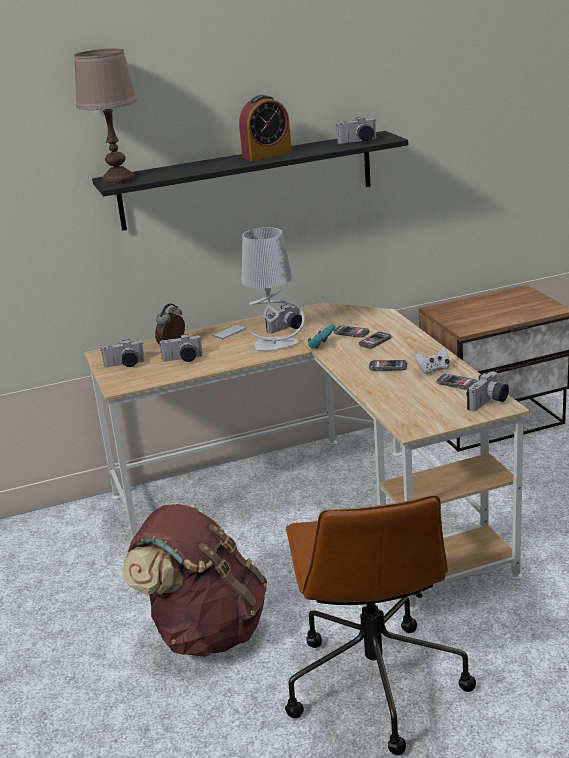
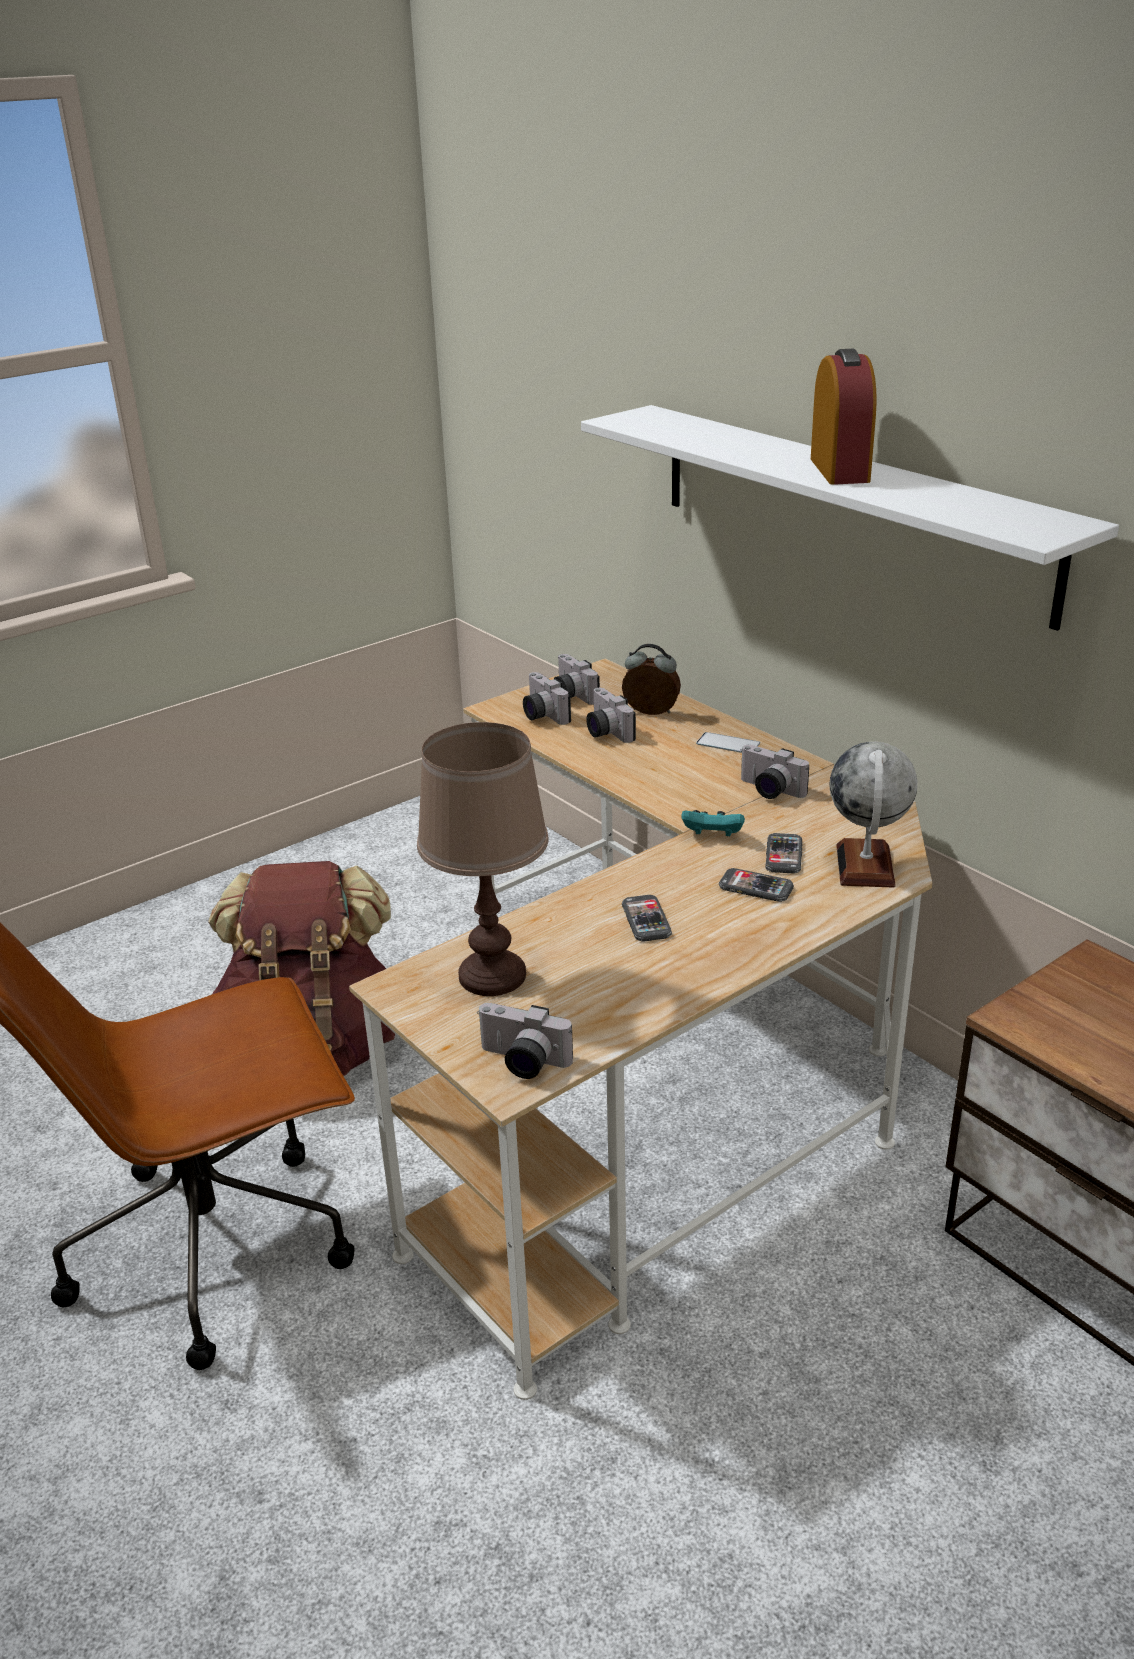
camera: 70 degrees right, 5 degrees up
(118, 179) = (642, 417): brown table lamp -> brown table lamp (493, 975)
(247, 180) = (846, 508): black shelf -> white shelf
(267, 155) = (839, 470): alarm clock -> alarm clock turned 135 degrees counterclockwise
(275, 344) = (695, 793): grey table lamp -> none
(358, 142) = (990, 516): camera -> camera (541, 715)
(372, 318) = (865, 866): none -> globe
(433, 370) = (651, 974): white game controller -> none
(456, 383) = (598, 1010): phone -> none

